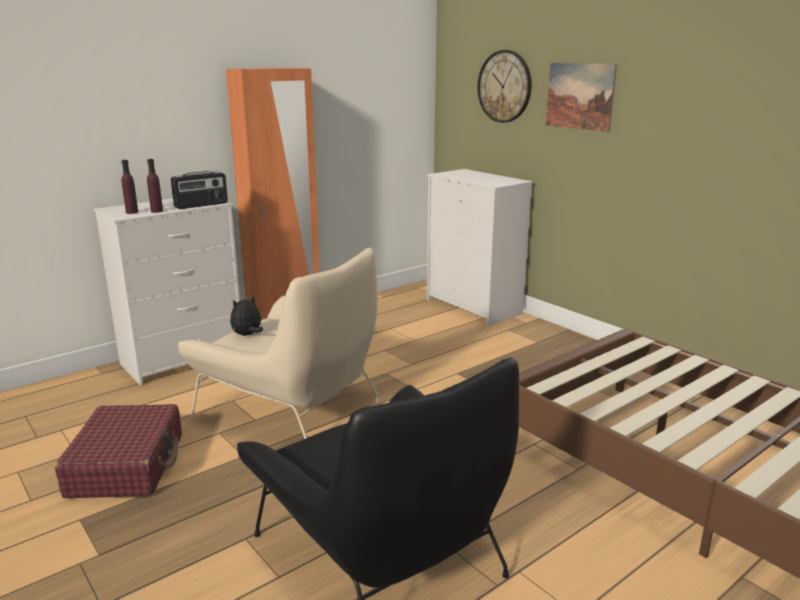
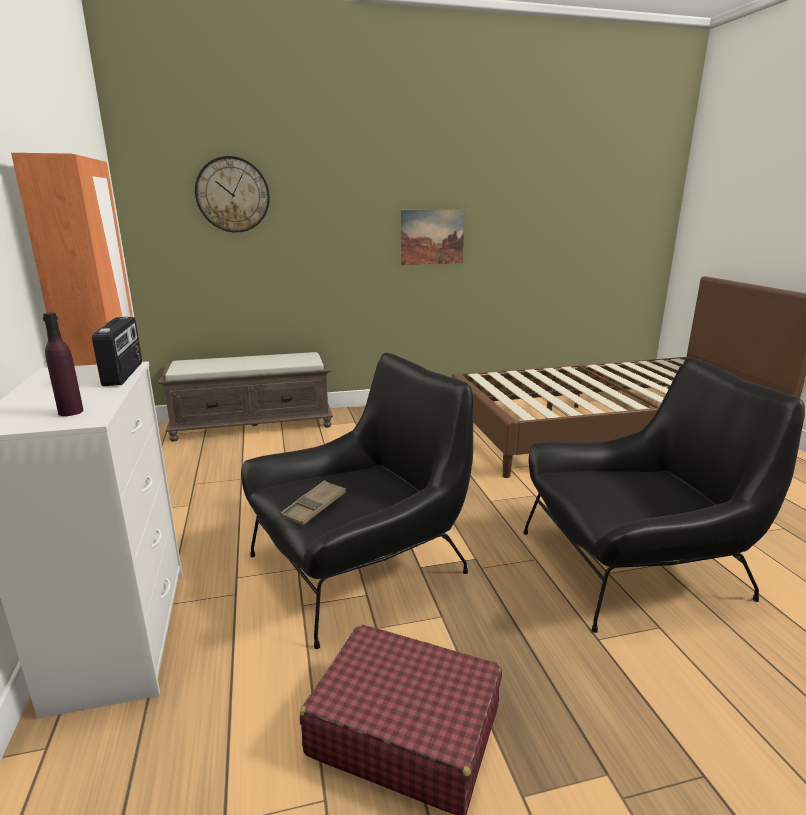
camera: 65 degrees left, 0 degrees up
(157, 211) = (103, 397): purple bottle -> none
(247, 335) = (314, 507): plush toy -> brown tray
(290, 408) = (359, 565): beige armchair -> black armchair
(474, 307) = (254, 424): white dresser -> brown bench
(579, 96) = (327, 200): picture -> picture (432, 237)

